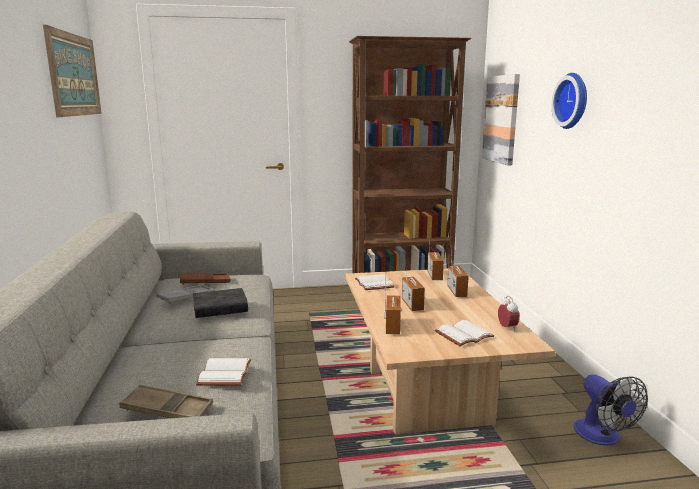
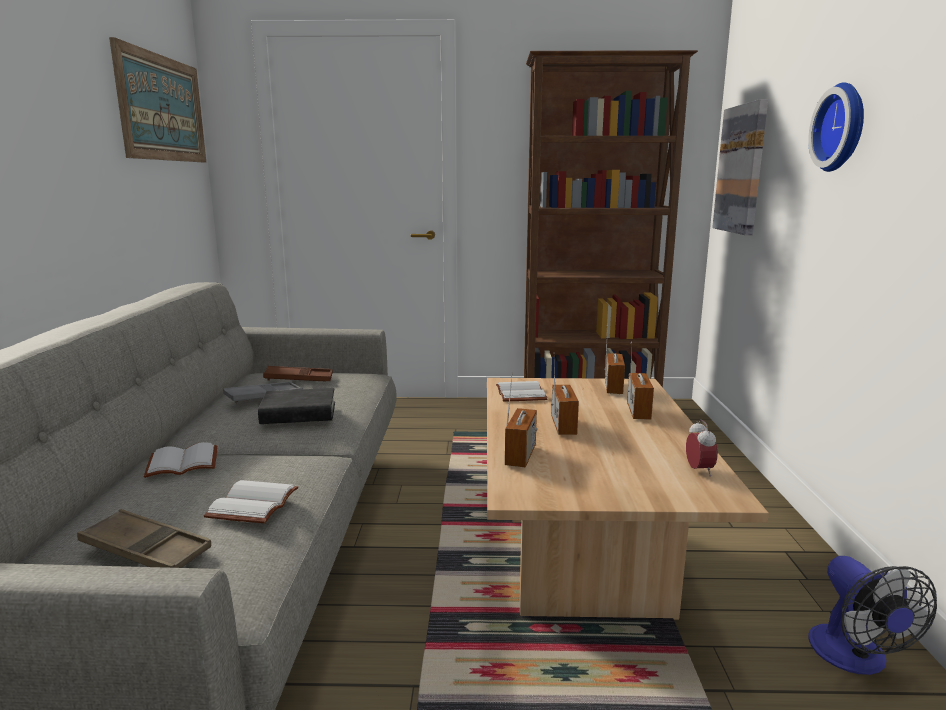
camera: 10 degrees right, 0 degrees up
(464, 336) = (625, 477): white book -> white book (181, 464)

